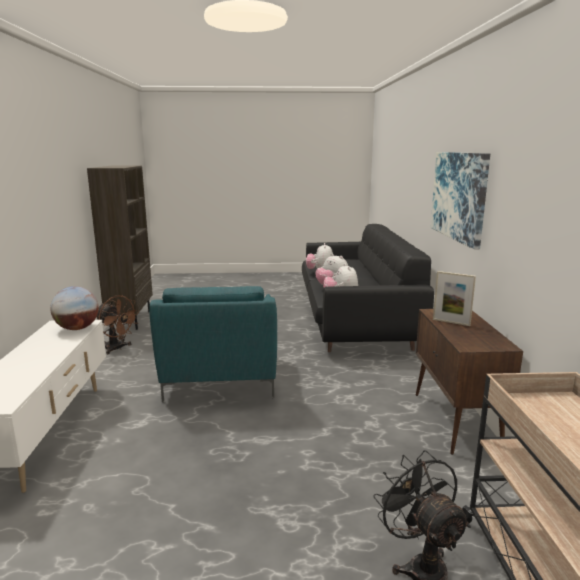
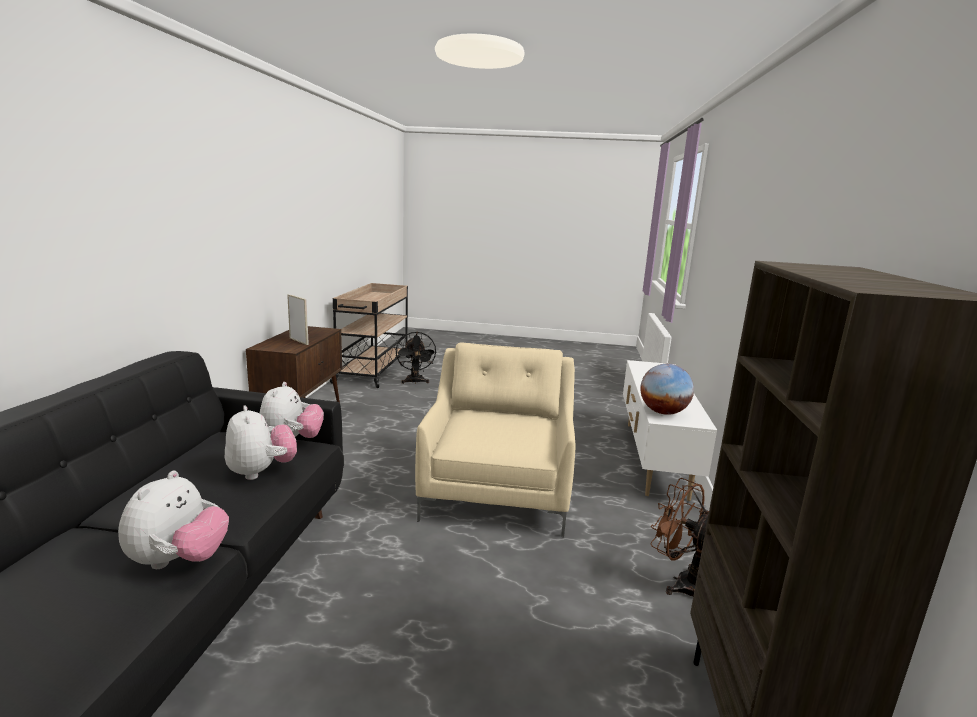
camera: 170 degrees left, 0 degrees up
(220, 379) = (497, 490): turquoise armchair -> beige armchair
(459, 196) = (191, 241): picture -> none

